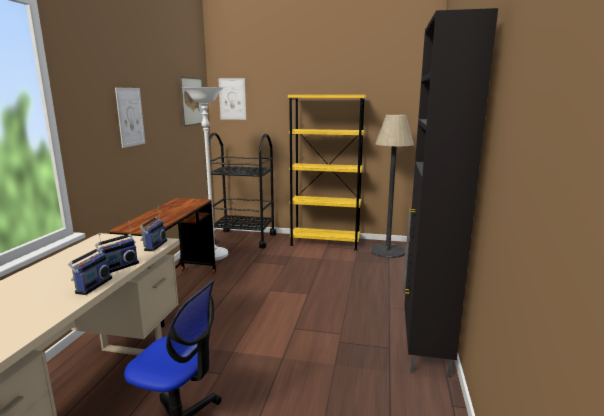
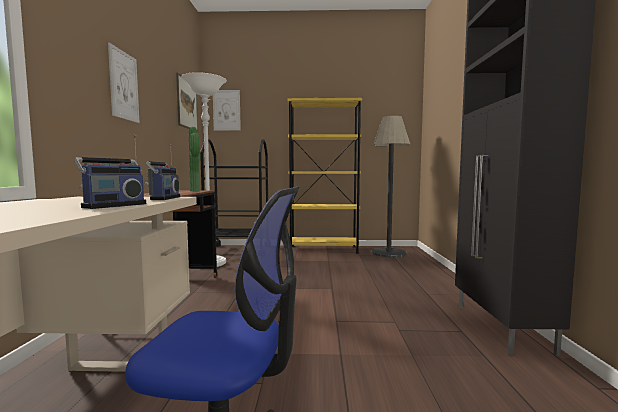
camera: 10 degrees left, 10 degrees down
(92, 285) = (64, 214): radio -> none
(194, 203) = (196, 191): none -> potted plant

